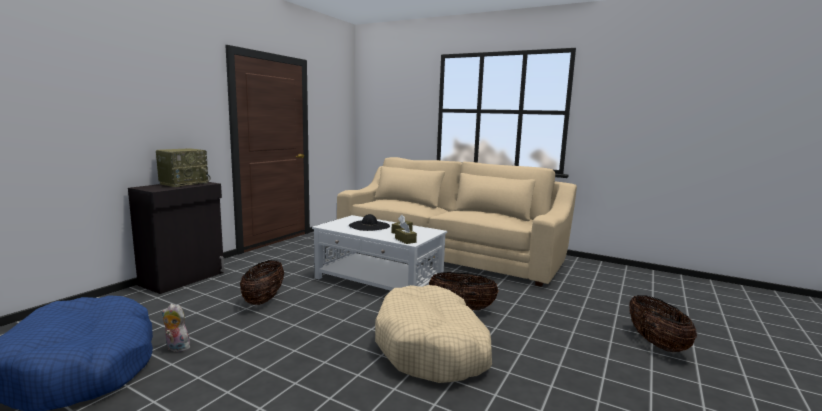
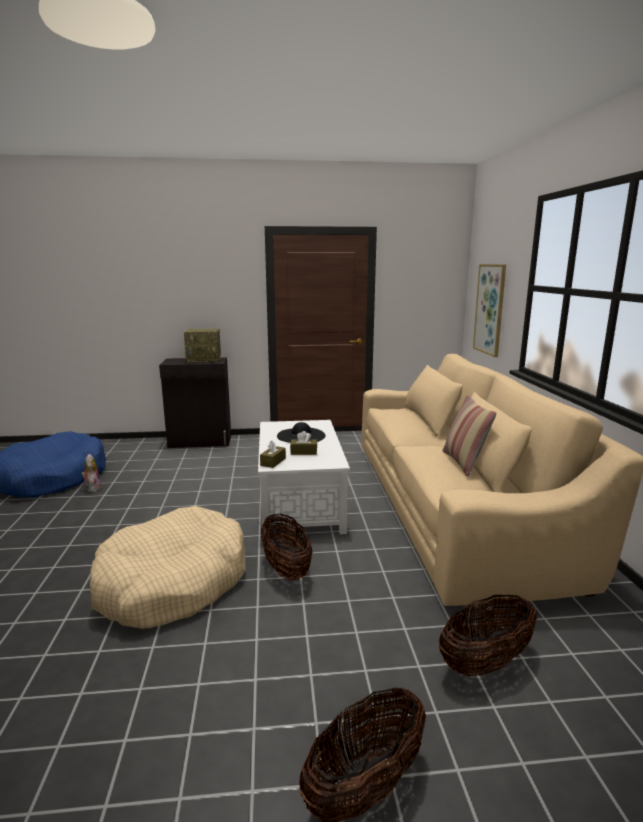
camera: 55 degrees right, 5 degrees up
(263, 299) = (195, 478): basket -> basket (485, 662)
(393, 126) = (490, 309): none -> picture
(490, 212) = (464, 463): none -> pillow

